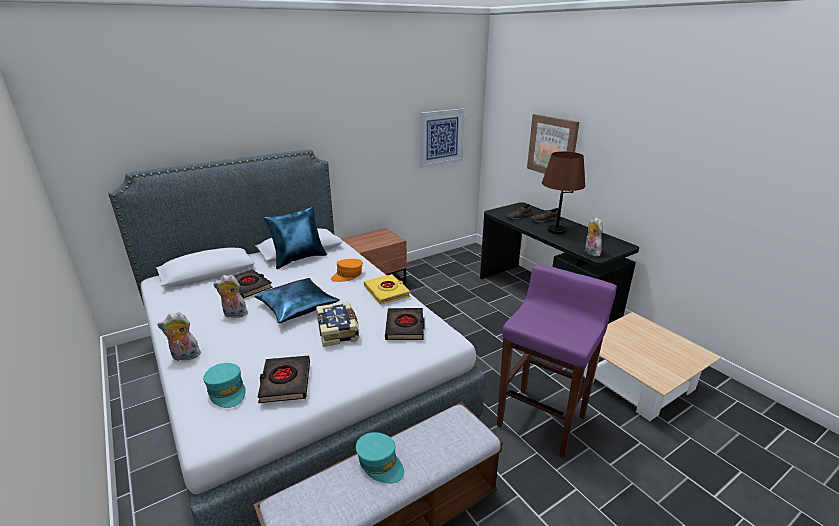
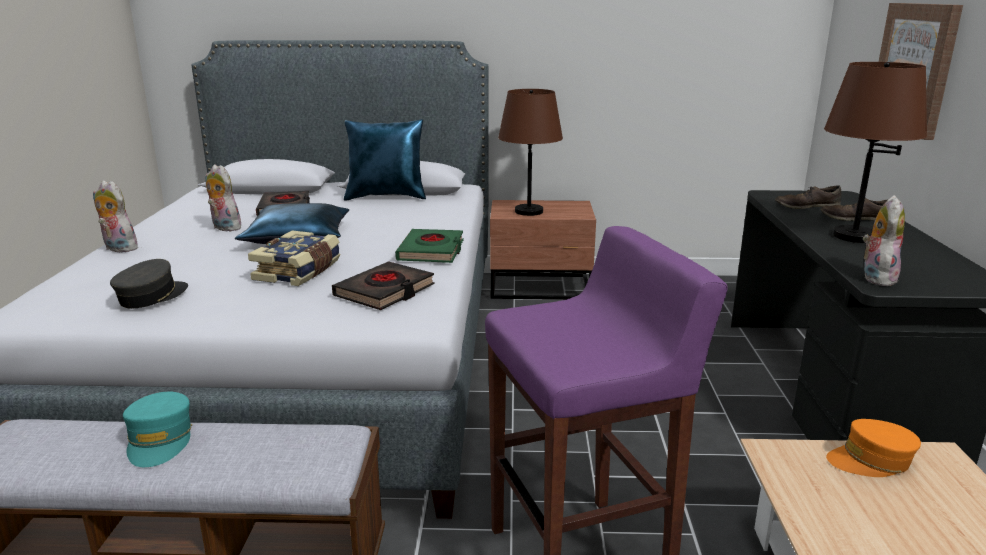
camera: 35 degrees right, 5 degrees down
(227, 391) = (91, 285): turquoise cap -> none
(285, 382) = (152, 296): black book -> grey cap
(347, 275) = (414, 223): orange cap -> orange cap (871, 460)
(366, 244) = (529, 211): none -> brown table lamp
(387, 292) = (431, 251): yellow book -> green book
(441, 137) = (722, 55): picture -> none

